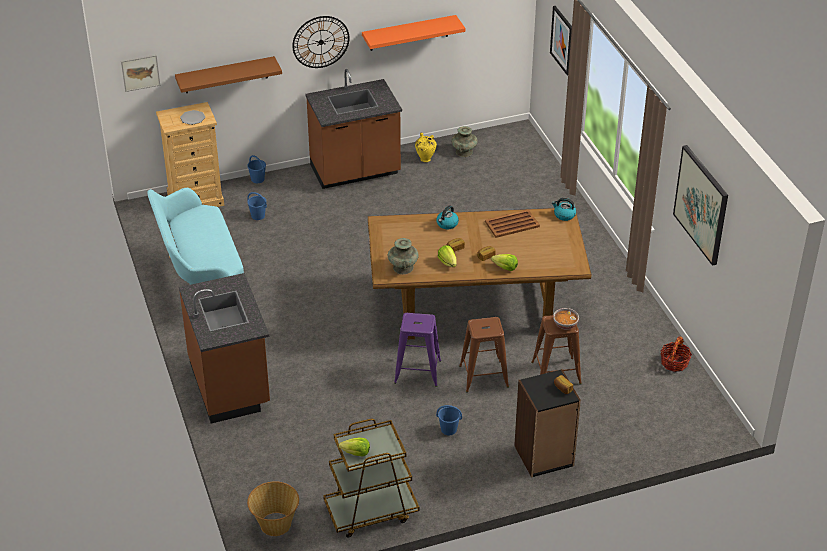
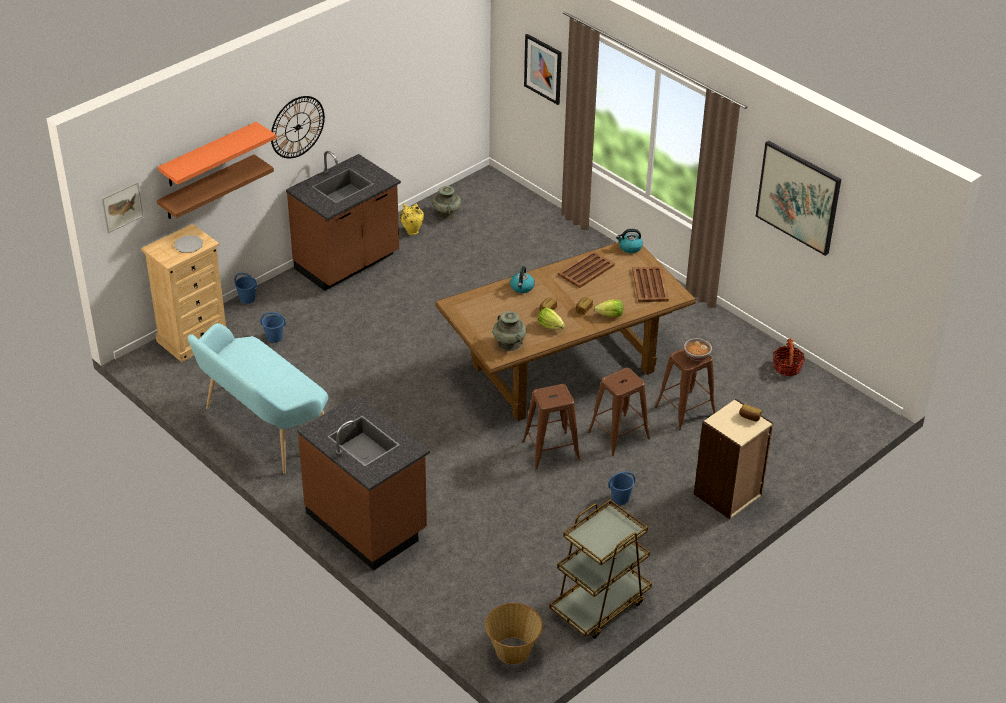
camera: 25 degrees left, 0 degrees up
(356, 453) = (596, 544): lettuce -> none
(409, 33) = (379, 97): orange shelf -> orange shelf (209, 155)
(418, 372) = (551, 450): purple stool -> brown stool
(544, 456) = (728, 495): black bookcase -> beige bookcase
(559, 251) = (650, 285): none -> brown tray

